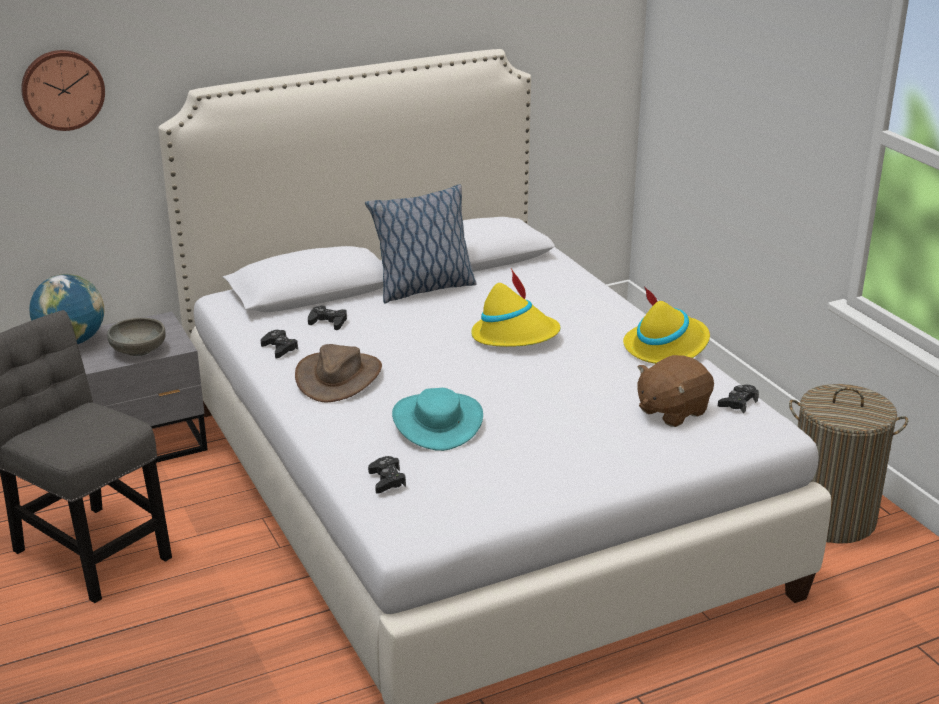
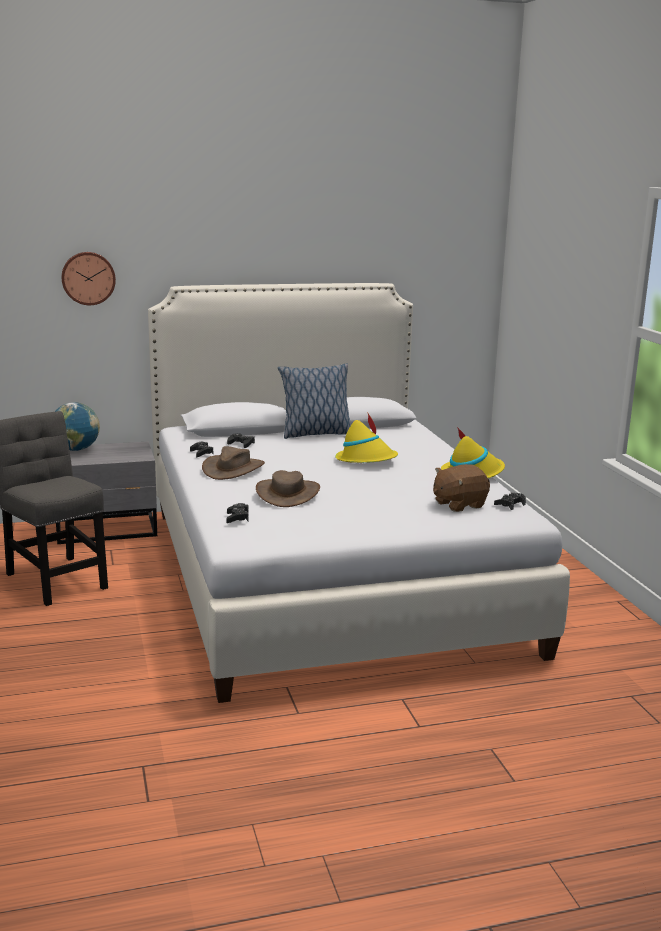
camera: 10 degrees right, 10 degrees down
(138, 350) = (116, 457): grey bowl -> none
(438, 422) = (288, 494): turquoise hat -> brown hat
(831, 518) = (592, 616): laundry basket -> none

